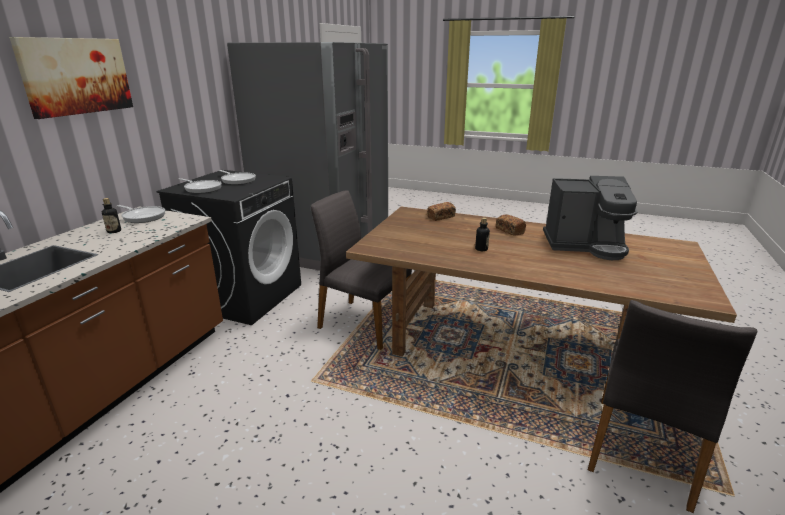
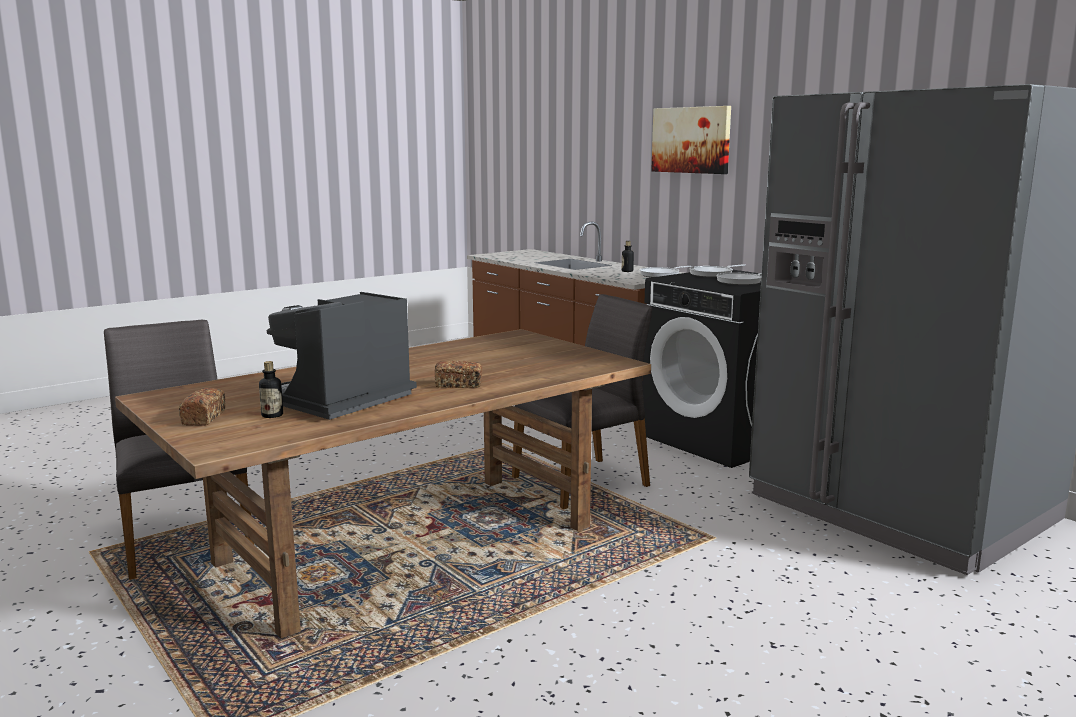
camera: 120 degrees right, 10 degrees down
(441, 217) = (568, 370): bread -> bread (203, 418)
(481, 249) = (432, 362): bottle -> bottle (272, 415)

